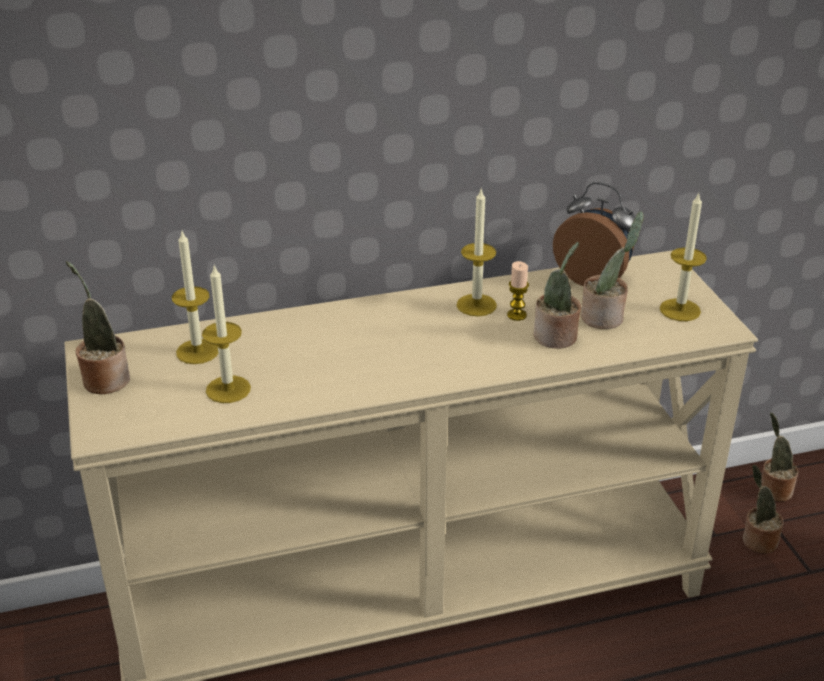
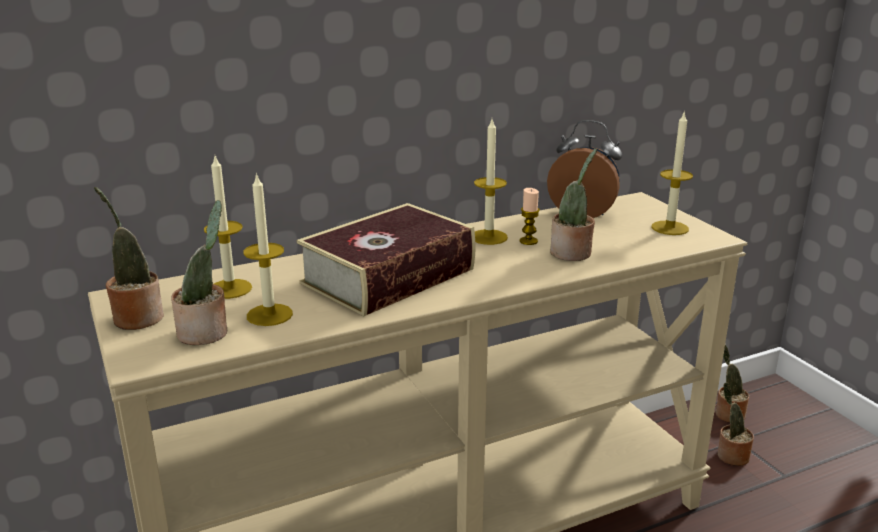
camera: 10 degrees left, 10 degrees down
(356, 350) = (388, 276): none -> book
(605, 317) = (608, 237): potted plant -> potted plant (206, 333)

